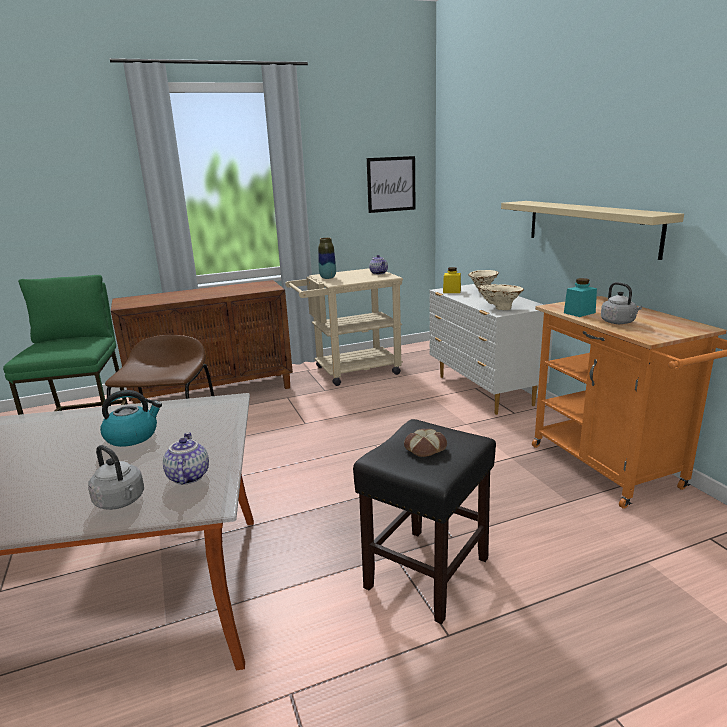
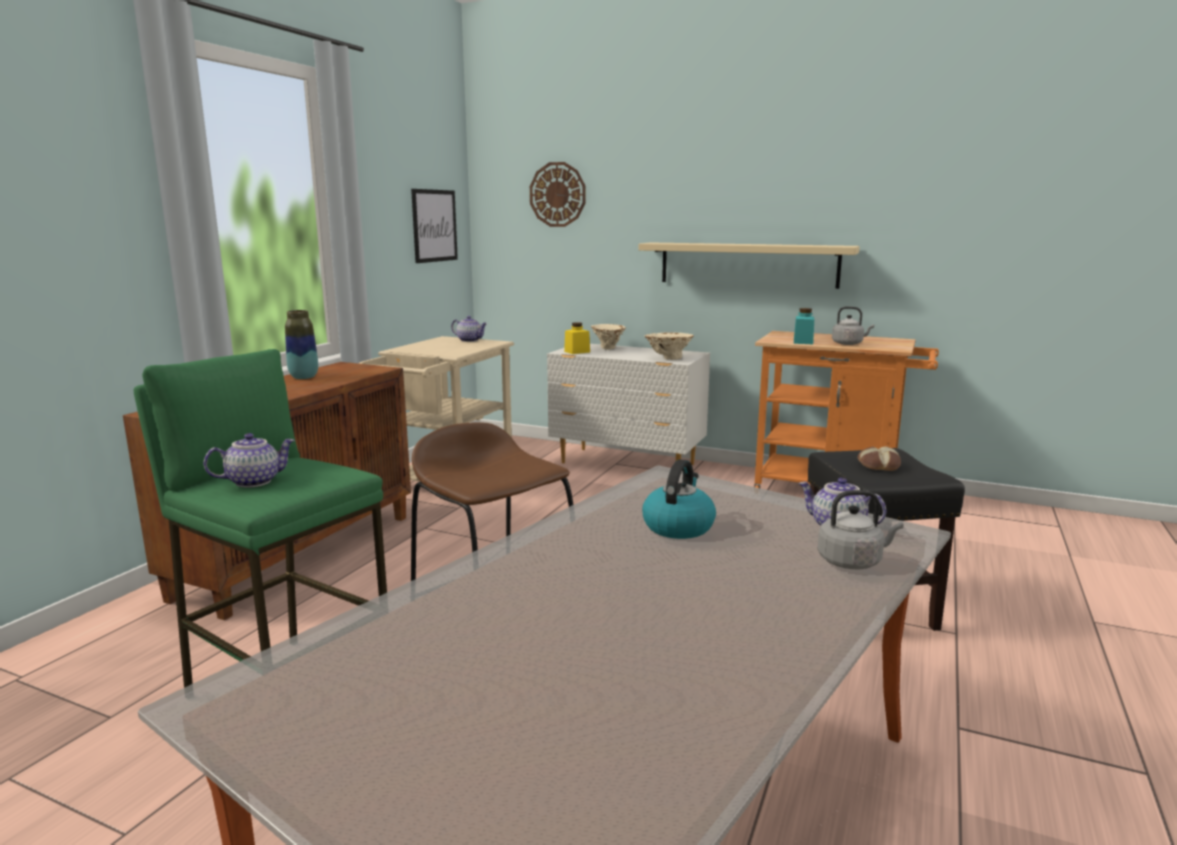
camera: 45 degrees left, 5 degrees down
(47, 346) = (254, 481): none -> teapot
(328, 278) = (420, 351): vase -> vase (304, 377)
(476, 157) = (557, 194): none -> wall clock

